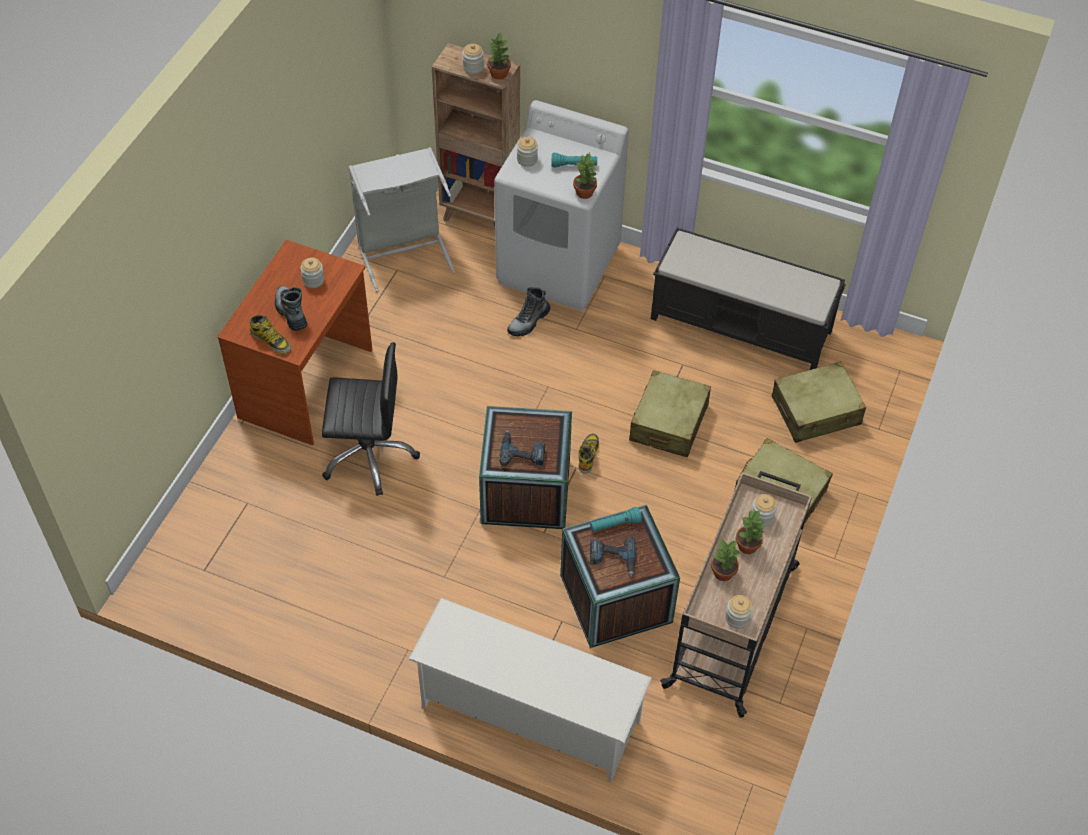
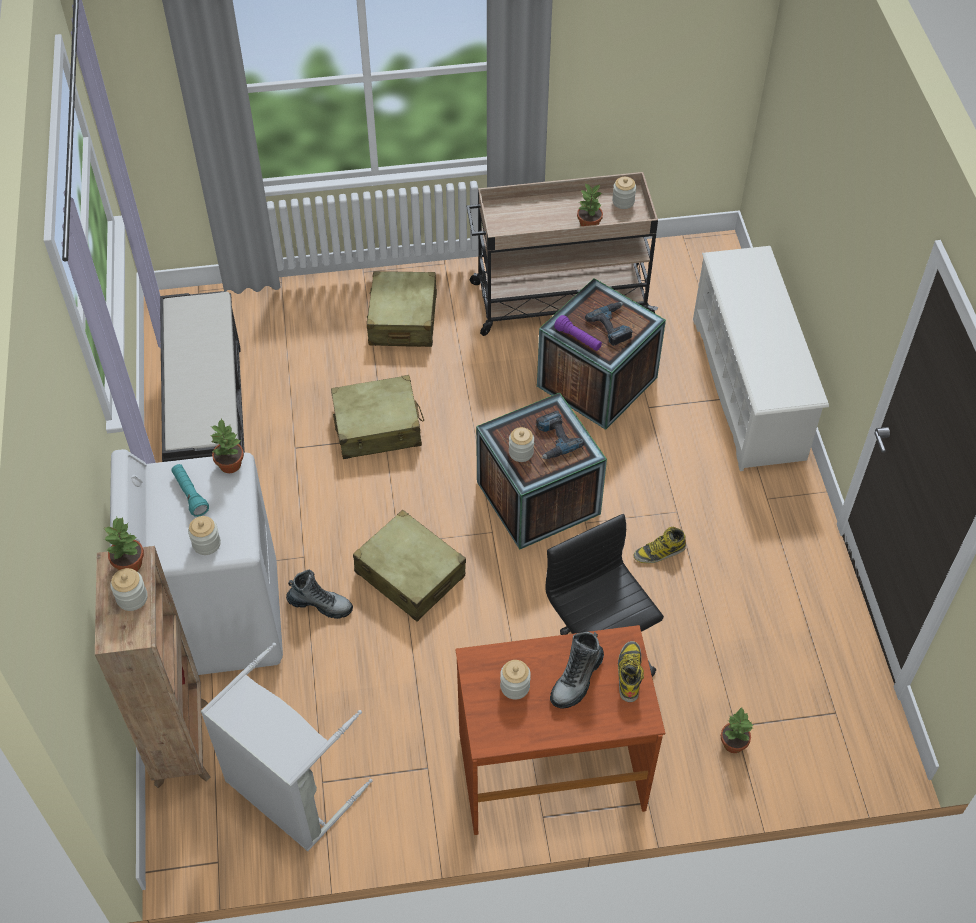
camera: 120 degrees left, 0 degrees up
(588, 454) = (460, 471): boot -> boot (659, 552)
(615, 525) = (578, 339): turquoise flashlight -> purple flashlight
(748, 546) = (550, 220): potted plant -> potted plant (733, 743)
(762, 517) = (514, 222): jar -> jar (521, 452)
(816, 411) = (288, 329): beige suitcase -> beige suitcase (410, 574)

